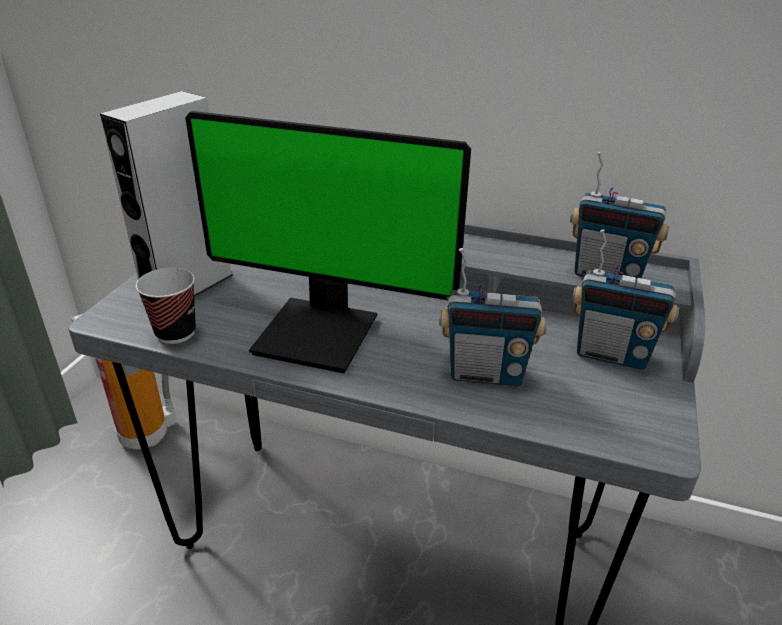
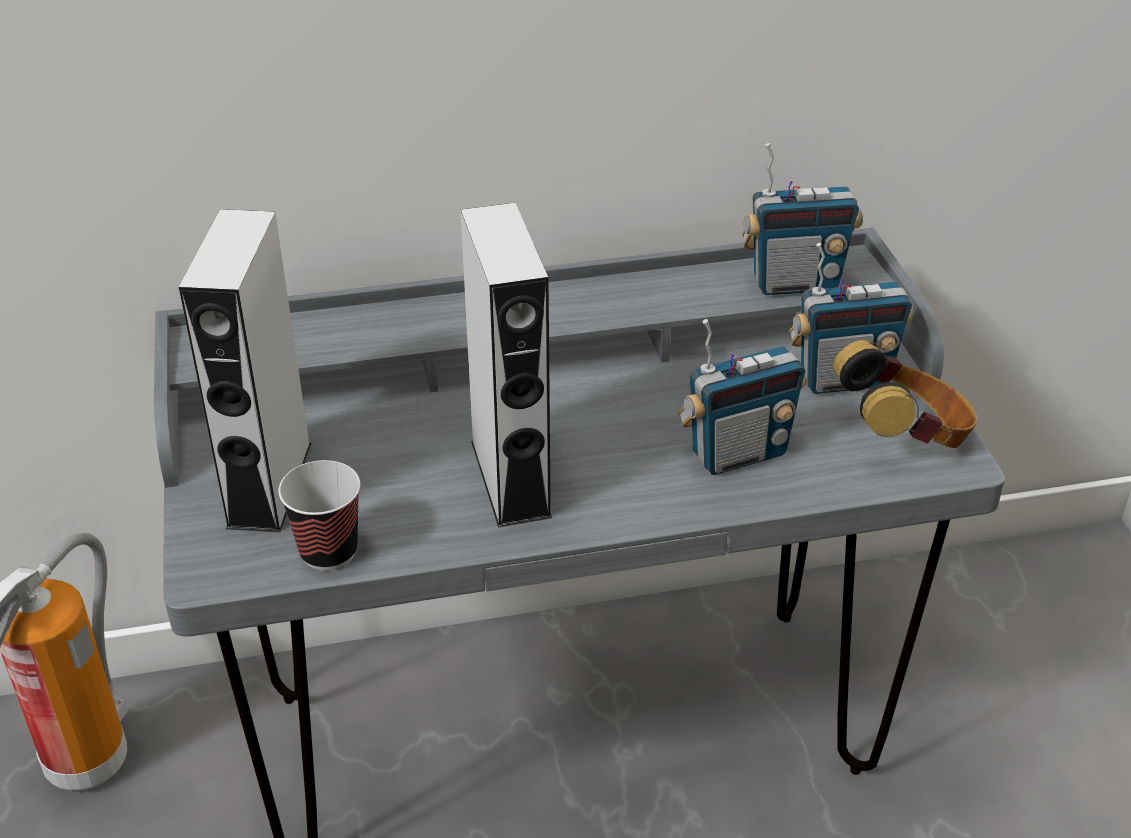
camera: 30 degrees left, 5 degrees up
(320, 332) = (510, 478): monitor -> grey speaker
(628, 410) = (903, 438): none -> headphones

